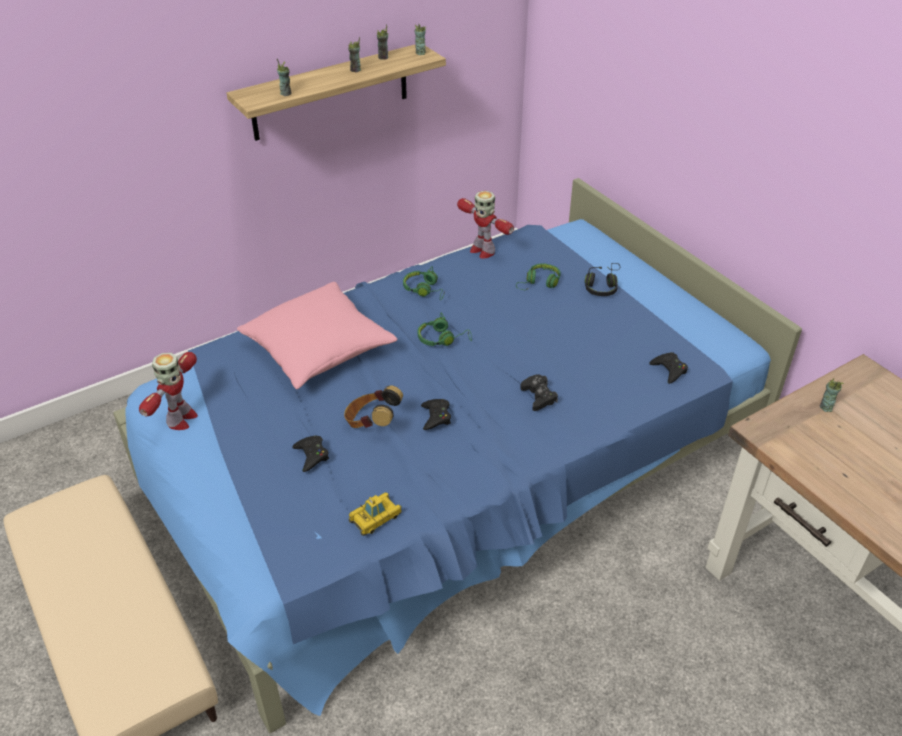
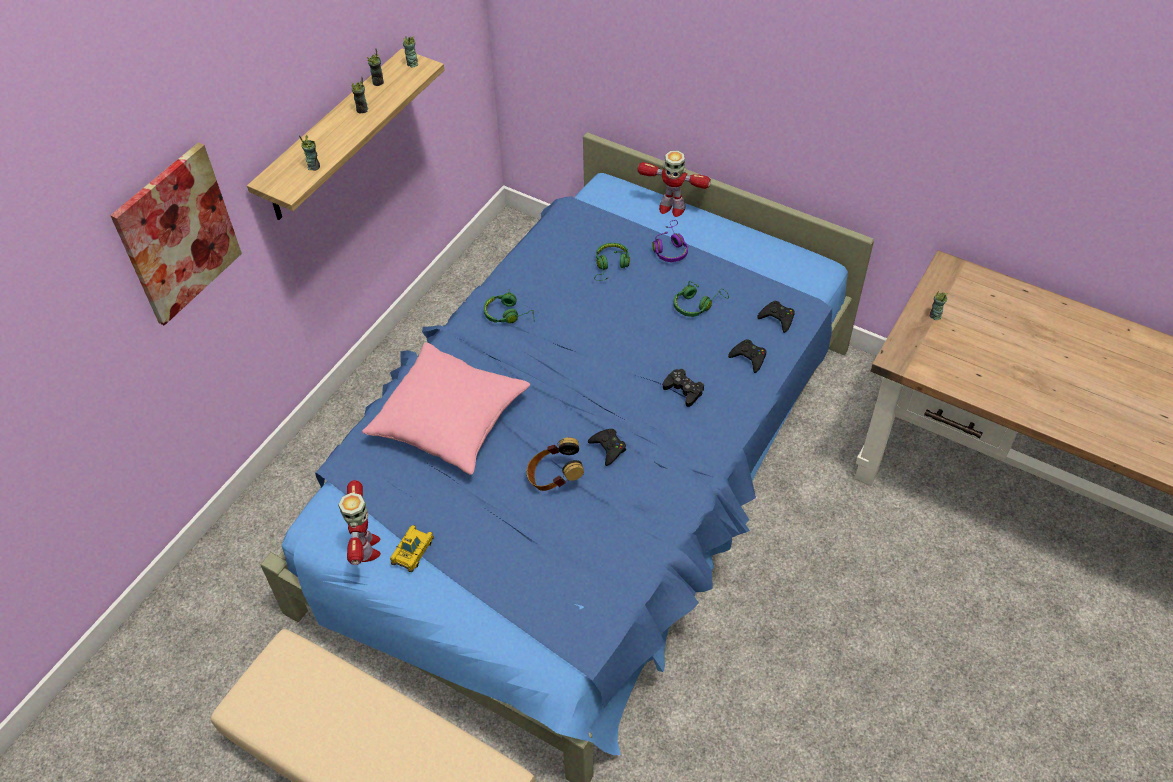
camera: 25 degrees left, 10 degrees up
(143, 103) = (177, 234): none -> picture
(311, 455) = (523, 533): black game controller -> black game controller (749, 358)
(375, 517) = (619, 568): toy car -> toy car (412, 551)
(443, 338) = (561, 363): green headphones -> green headphones (697, 304)
(482, 250) = (533, 247): toy robot -> toy robot (671, 208)
(602, 286) = (670, 248): black headphones -> purple headphones

